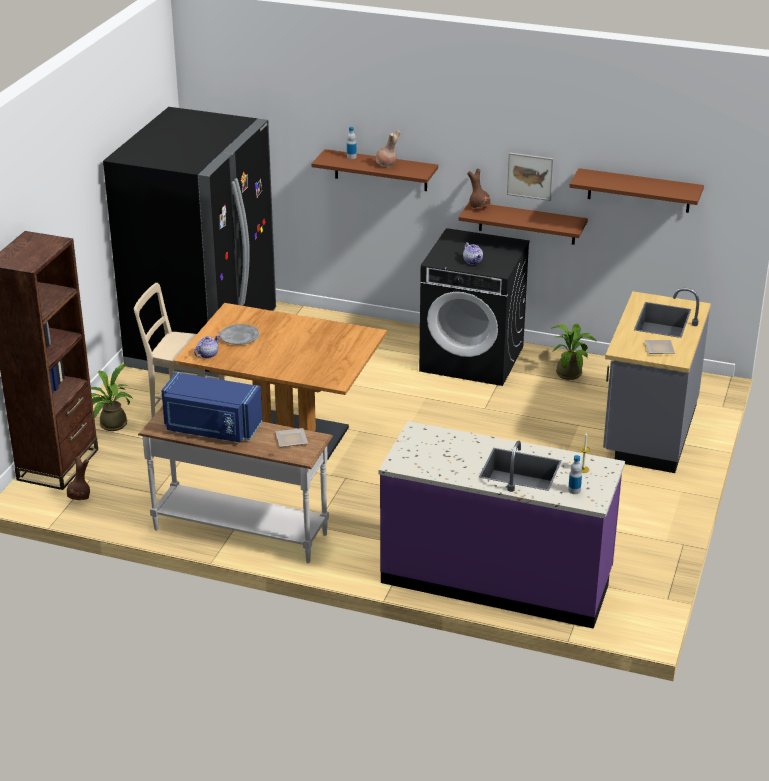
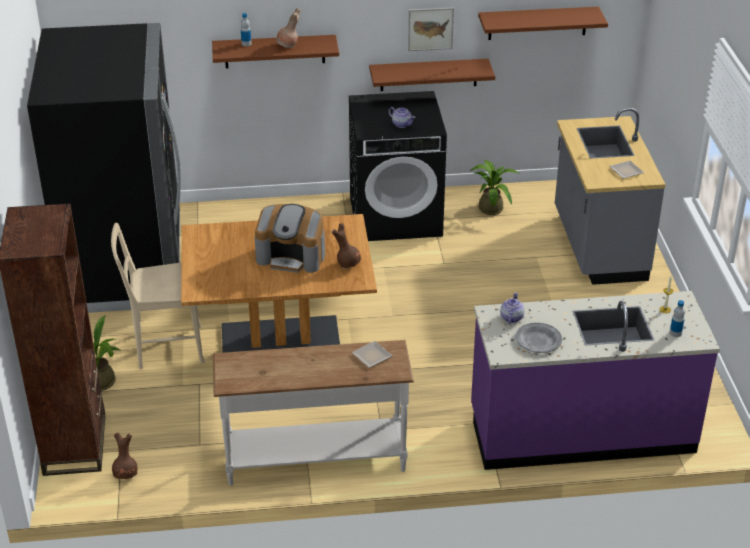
camera: 25 degrees left, 5 degrees up
(207, 354) = (211, 286): teapot -> teapot (511, 317)
(211, 429) = (285, 368): blue microwave -> none
(239, 337) = (227, 258): grey plate -> grey plate (538, 340)
(295, 348) = (292, 256): none -> coffee machine
(479, 207) = (384, 69): brown vase -> brown vase (348, 264)

